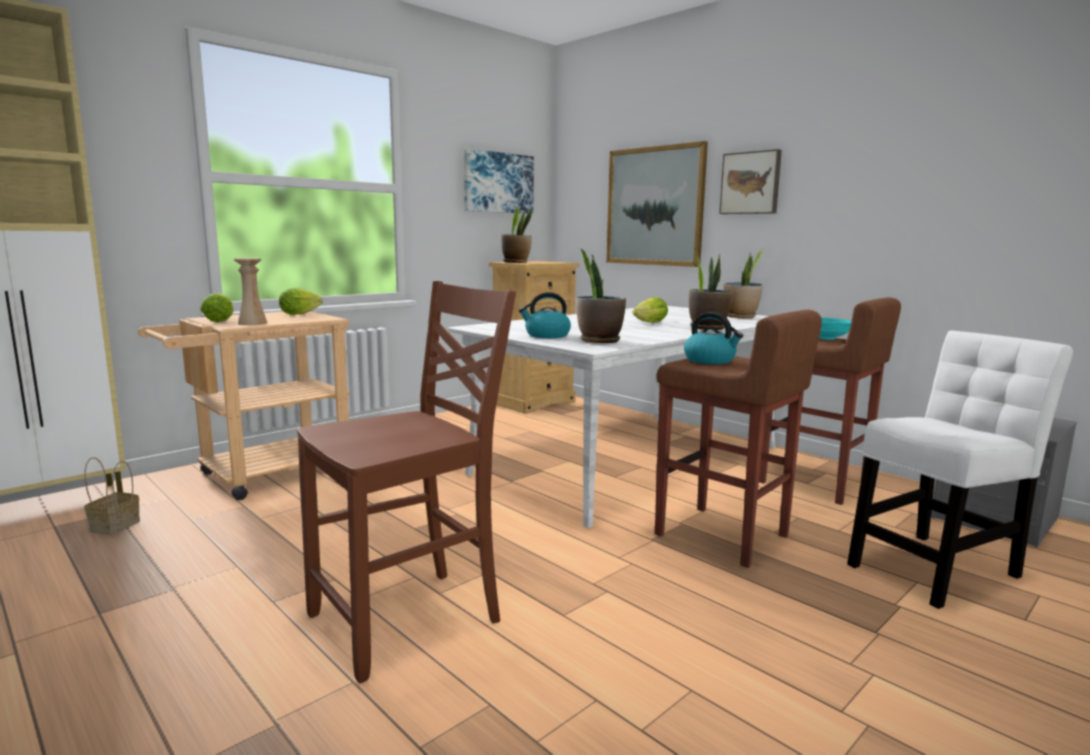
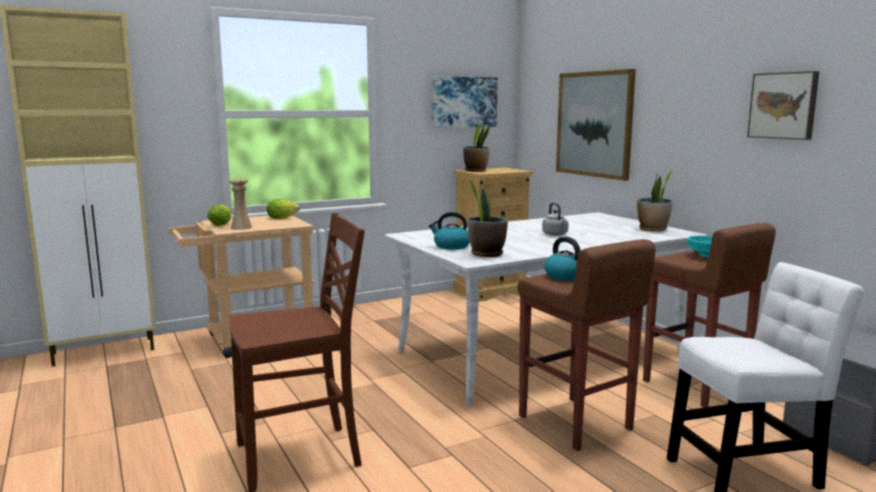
camera: 15 degrees right, 0 degrees up
(115, 525) = (143, 369): basket -> none
(648, 323) = (555, 235): lettuce -> grey kettle
(707, 328) = (600, 242): potted plant -> none
(751, 183) = (669, 108): picture -> picture (783, 105)

